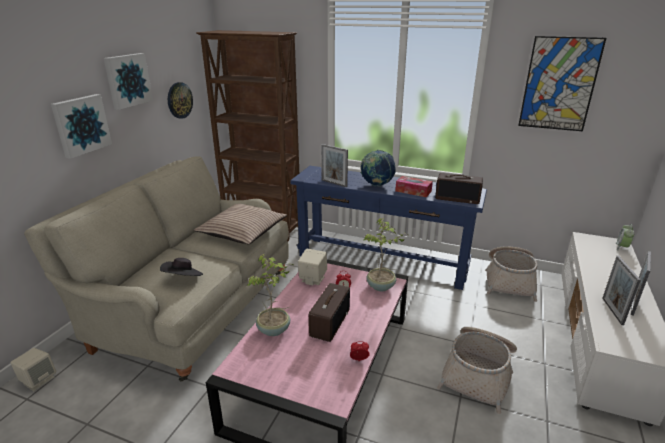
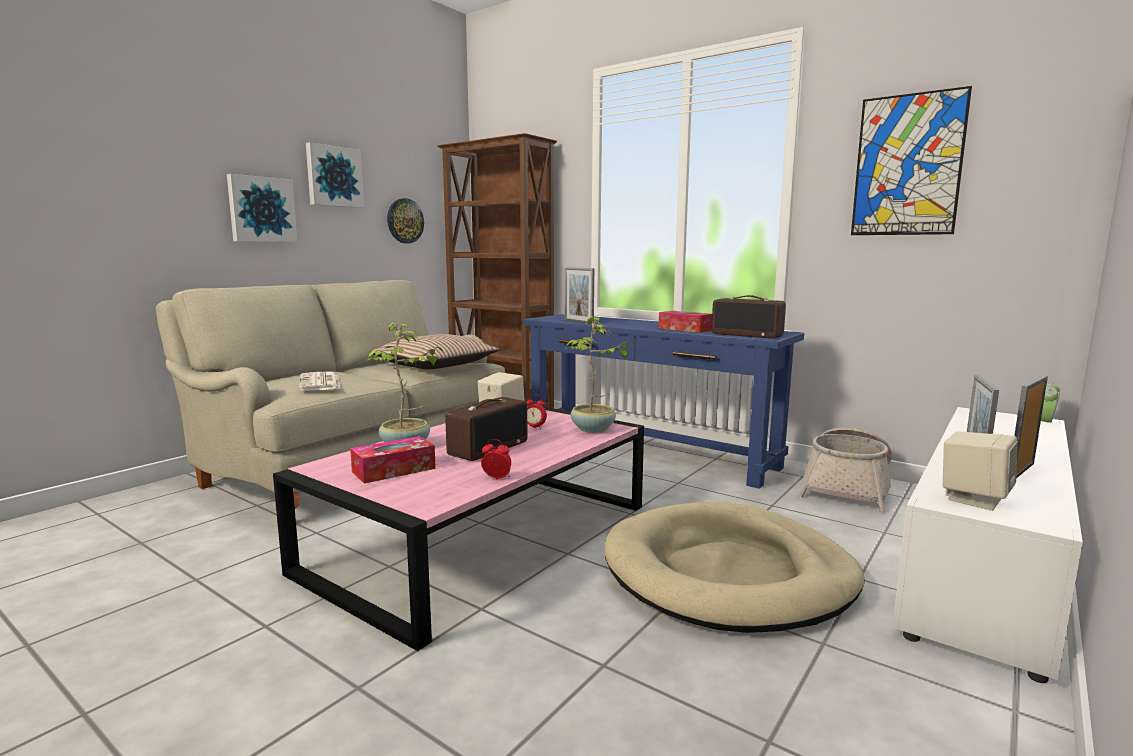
camera: 15 degrees right, 15 degrees down
(39, 380) = (124, 501): beige speaker -> beige speaker (974, 498)
(183, 278) = (320, 383): black hat -> newspaper
(287, 362) = (394, 470): none -> tissue box
(377, 185) = (637, 325): globe -> none
(478, 373) = (728, 573): basket -> beige dog bed

